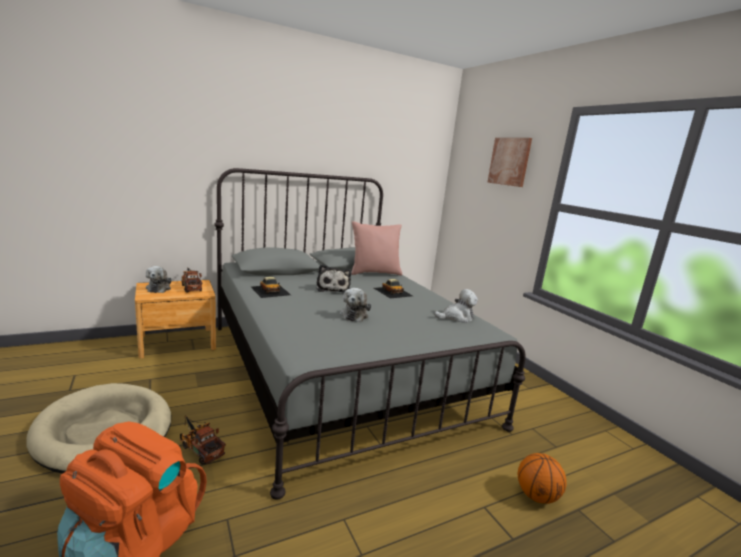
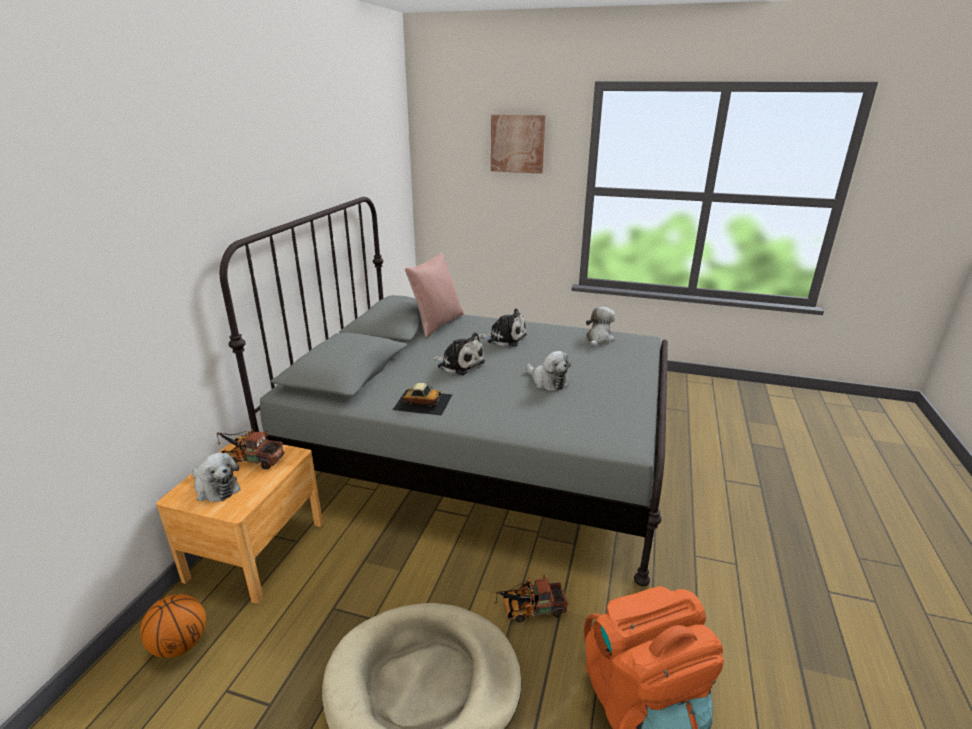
camera: 45 degrees left, 10 degrees up
(393, 291) = (504, 338): toy car -> plush toy
(536, 496) = (729, 452): basketball -> basketball (180, 645)

